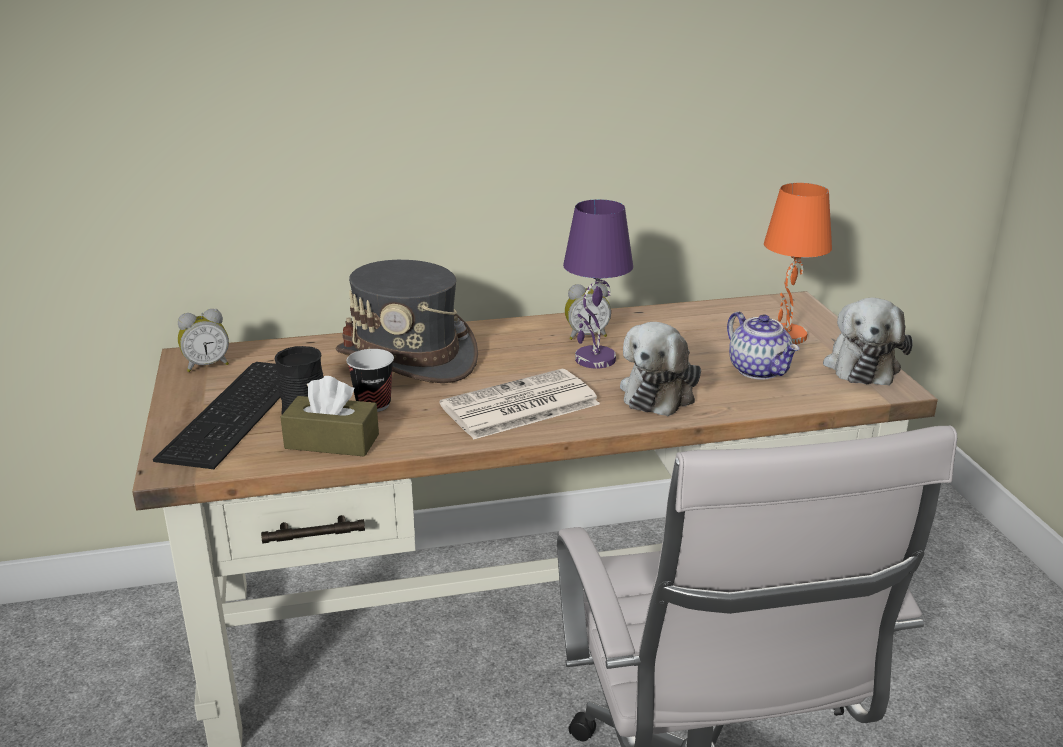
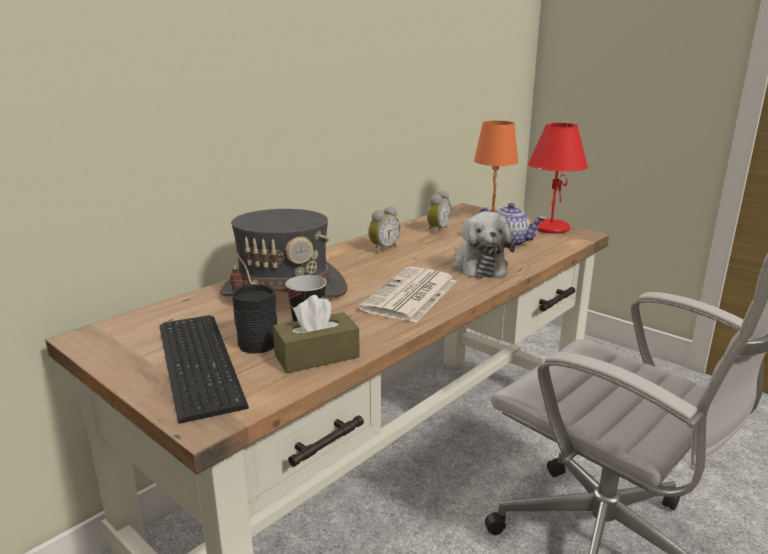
camera: 35 degrees left, 5 degrees down
(206, 365) = (114, 339): alarm clock -> alarm clock (436, 230)
(595, 360) = (411, 259): purple table lamp -> none
(861, 365) = (550, 228): plush toy -> red table lamp

